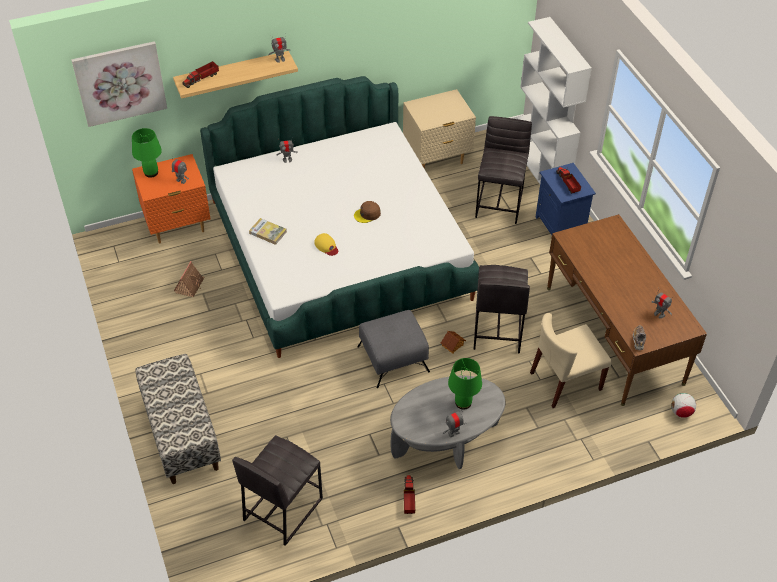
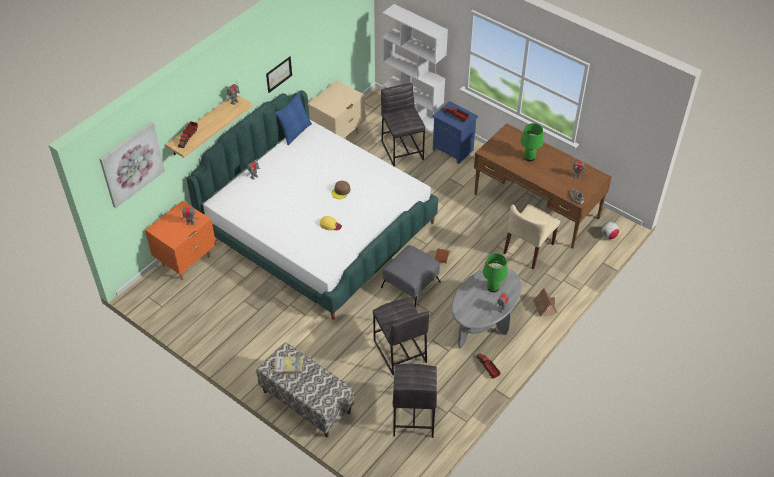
camera: 30 degrees left, 0 degrees up
(150, 172) = (162, 226): green table lamp -> green table lamp (529, 157)
(189, 285) = (230, 299): toy house -> toy house (544, 306)
(268, 232) = (281, 233): book -> book (288, 366)
(362, 50) = (279, 74): none -> picture
(369, 129) = (295, 132): none -> blue pillow
(496, 330) = (462, 235): grey stool -> grey stool (399, 351)

